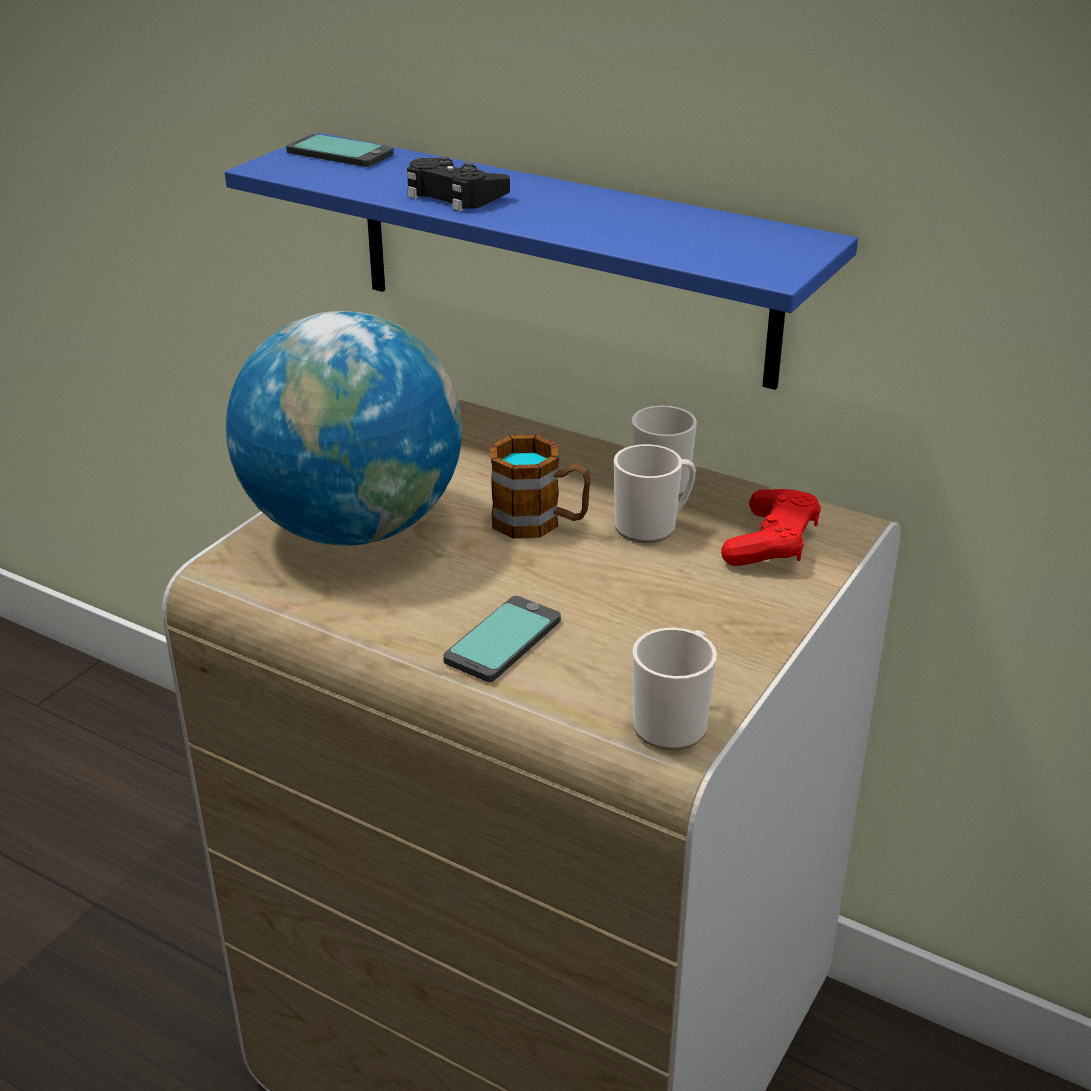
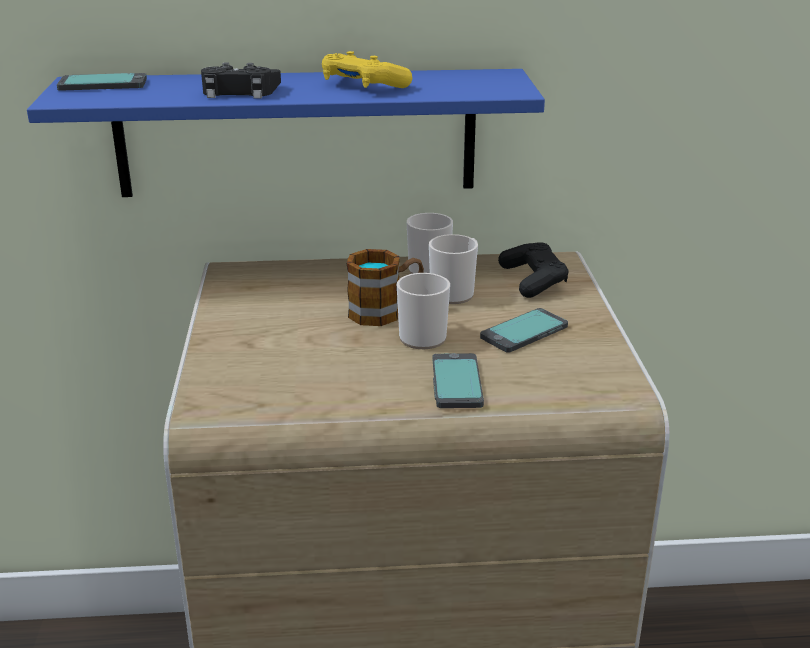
camera: 35 degrees left, 5 degrees down
(354, 527) = (265, 354): globe -> none
(602, 219) = (363, 85): none -> yellow game controller
(665, 609) = (524, 332): none -> phone
(674, 722) = (612, 386): mug -> mug (422, 335)
(771, 543) = (533, 280): red game controller -> black game controller

